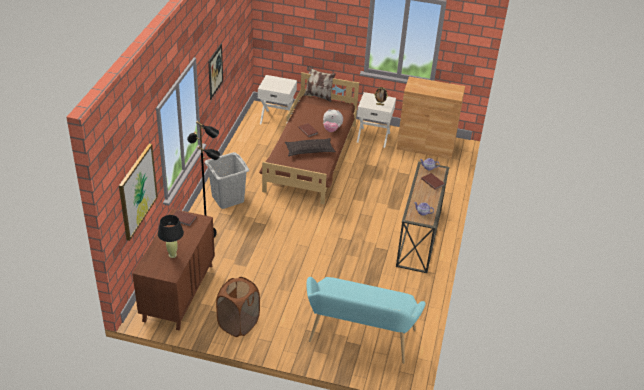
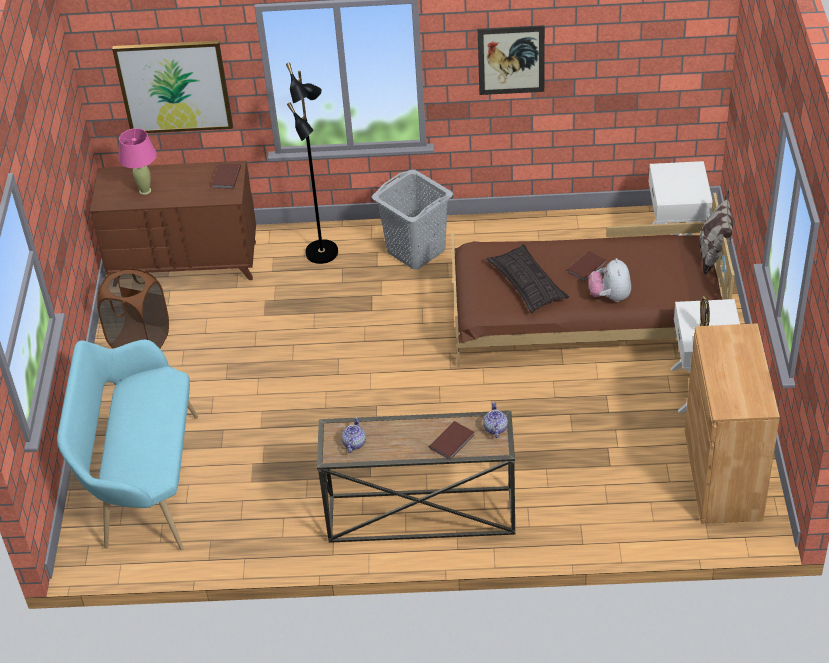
camera: 80 degrees right, 5 degrees up
(172, 255) = (145, 191): black table lamp -> pink table lamp

